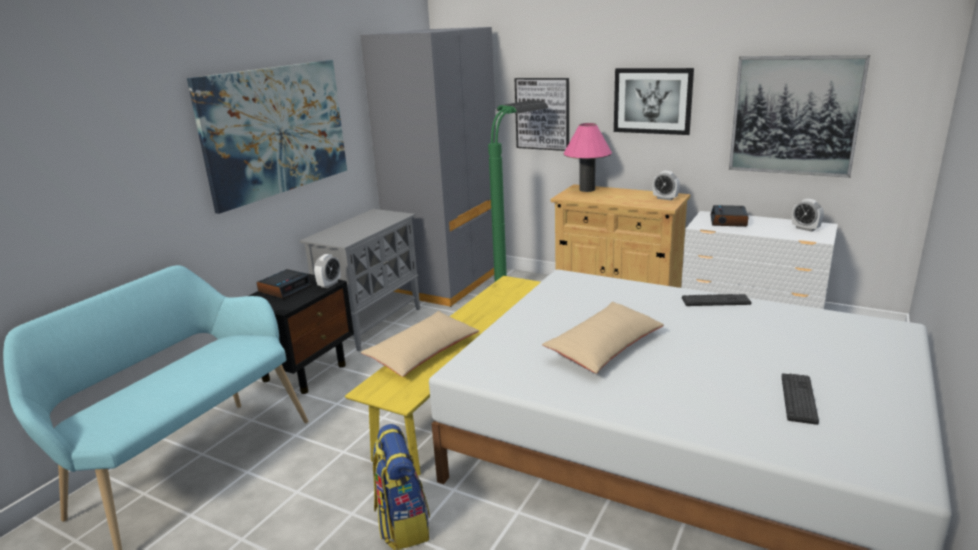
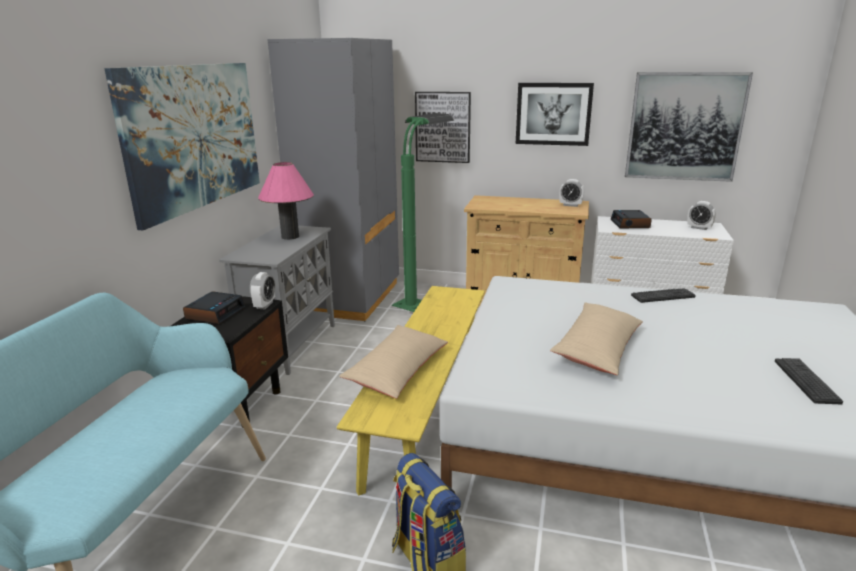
camera: 15 degrees left, 0 degrees up
(587, 189) = (492, 199): pink table lamp -> pink table lamp (290, 237)

